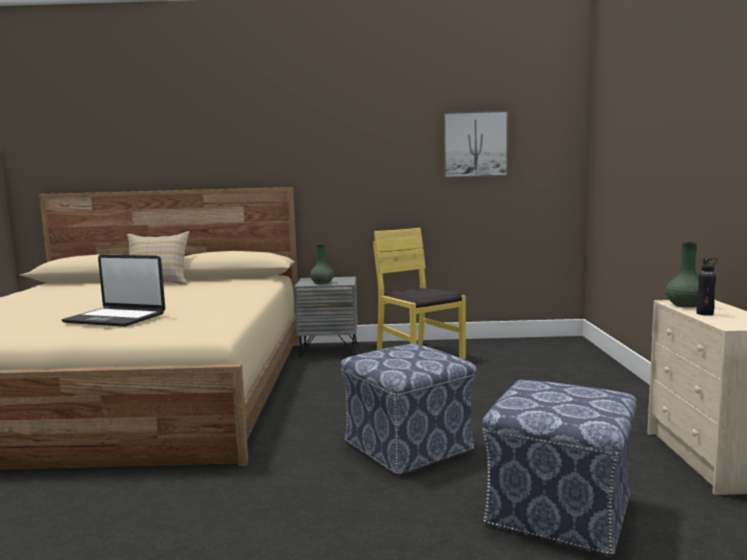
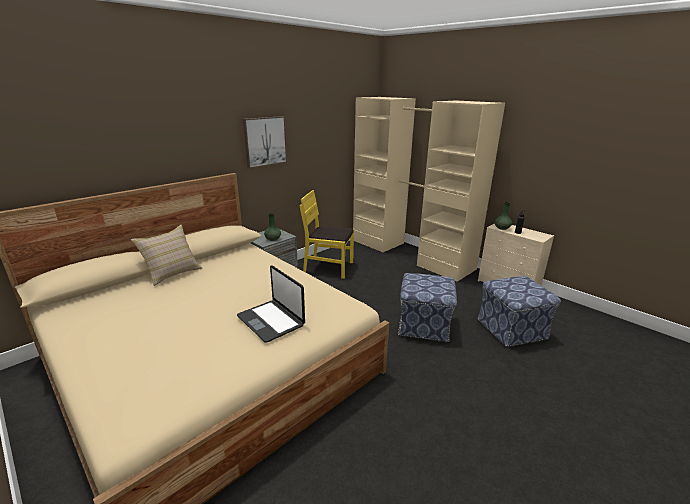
camera: 45 degrees left, 15 degrees up
(116, 318) = (271, 320): laptop -> laptop turned 75 degrees clockwise
(475, 144) = (333, 132): picture -> picture (265, 141)
(587, 370) = (410, 254): none -> beige wardrobe

